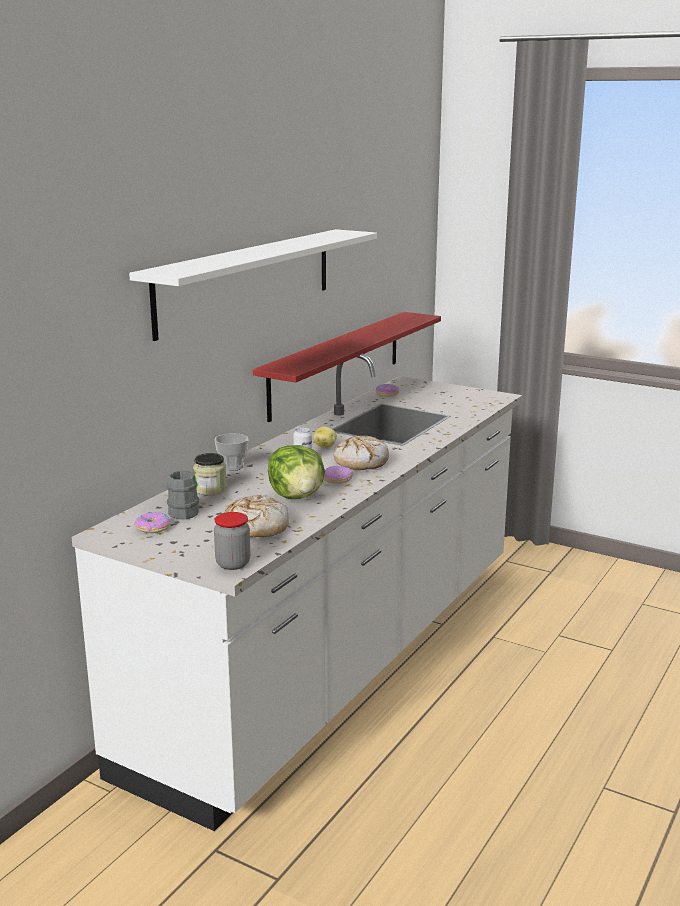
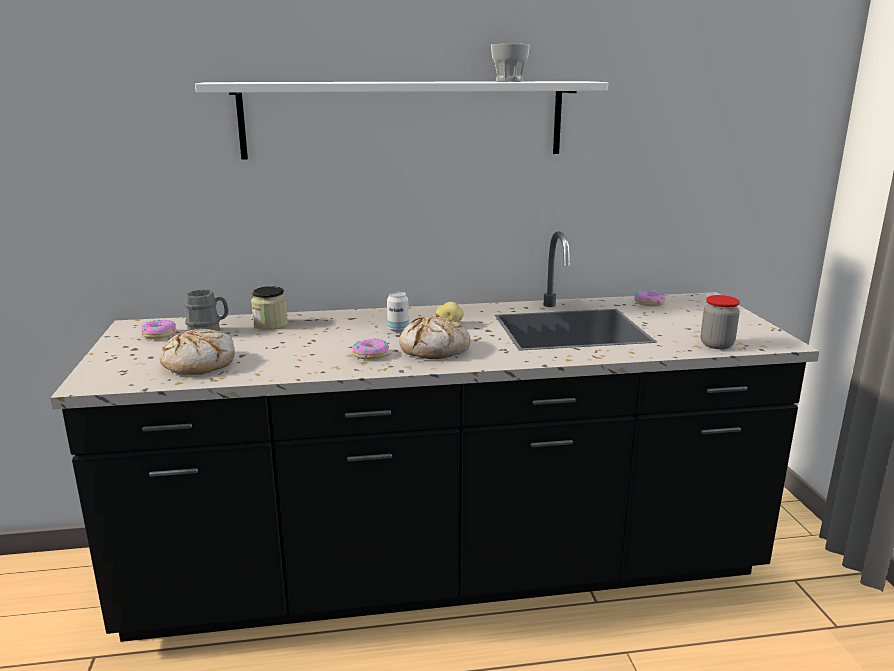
camera: 50 degrees right, 0 degrees up
(232, 466) = (338, 314): cup -> cup (509, 81)
(233, 564) = (101, 381): jar -> jar (716, 345)
(297, 496) = (300, 354): lettuce -> none
(337, 363) = (580, 249): red shelf -> none
(339, 658) = (447, 571): white counter -> black counter

